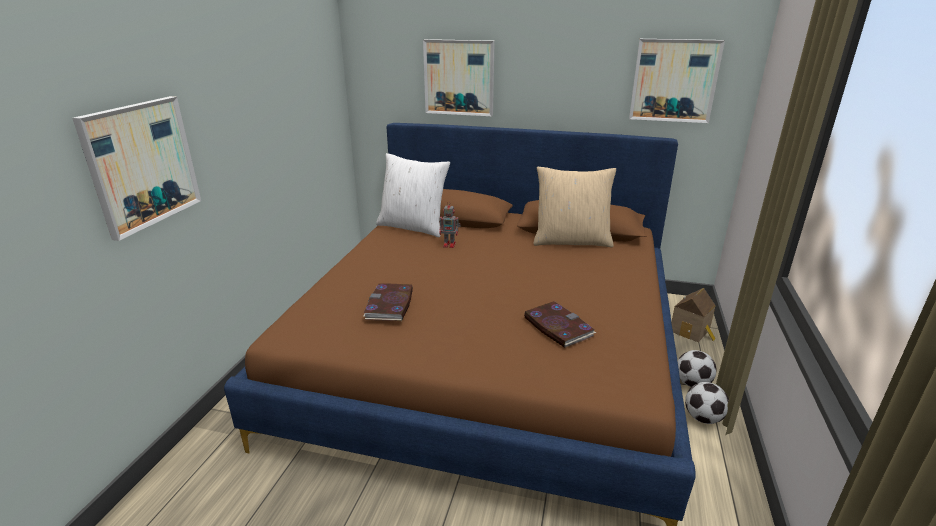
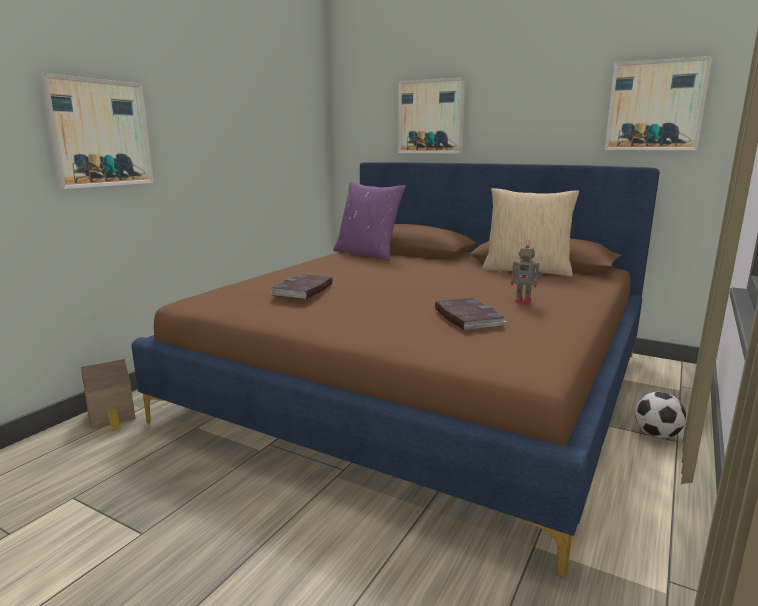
camera: 15 degrees right, 10 degrees down
(413, 227) = (368, 254): white pillow -> purple pillow
(450, 245) = (395, 265): toy robot -> toy robot (524, 301)
(691, 331) = (674, 390): toy house -> toy house (112, 417)
(703, 418) = (658, 467): football -> none

